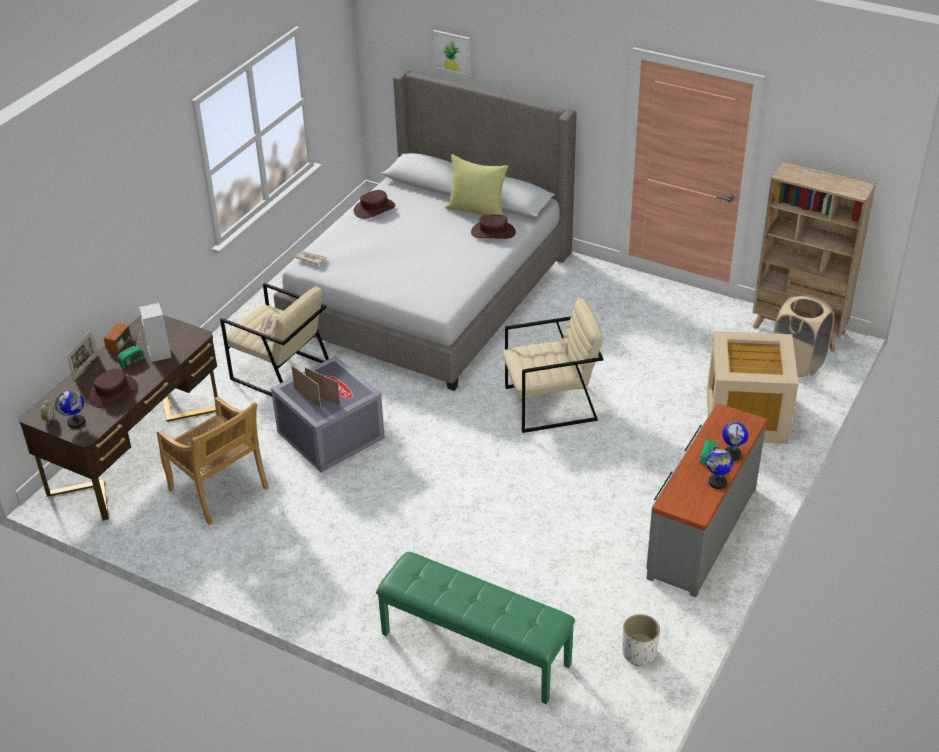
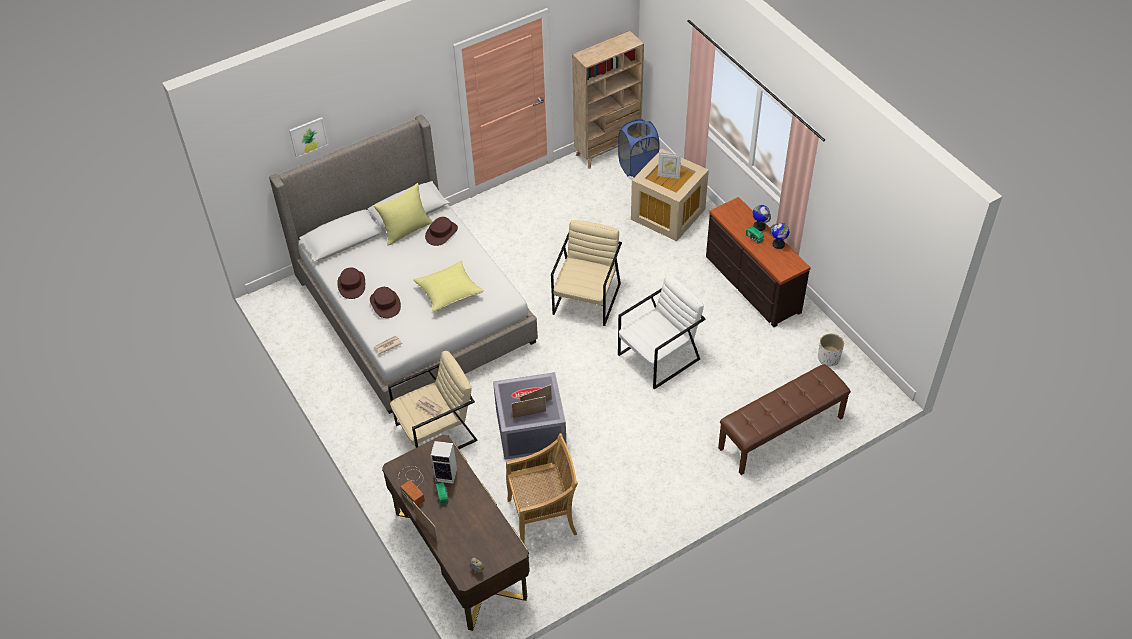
camera: 60 degrees left, 10 degrees up
(76, 422) = (494, 553): globe -> none
(112, 392) = (473, 519): brown hat -> brown hat (385, 304)
(414, 269) = (449, 293): none -> yellow pillow
(474, 649) = (781, 433): green bench -> brown bench
(511, 494) = (659, 357): none -> white armchair
(700, 532) = (751, 284): grey dresser -> brown dresser
(755, 357) = (668, 175): none -> picture frame
(797, 363) = (638, 167): beige laundry basket -> blue laundry basket

